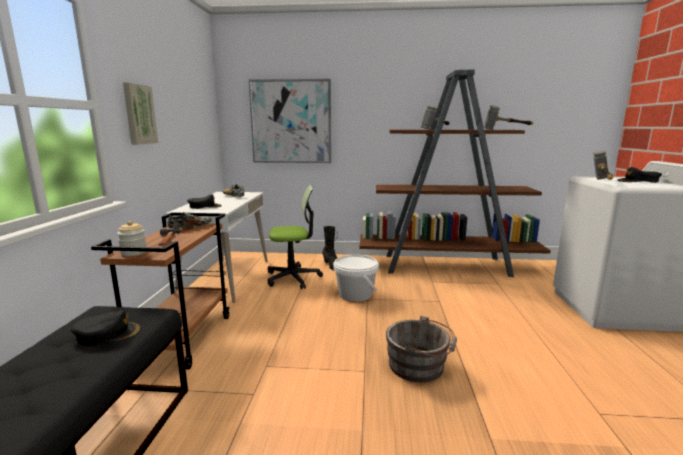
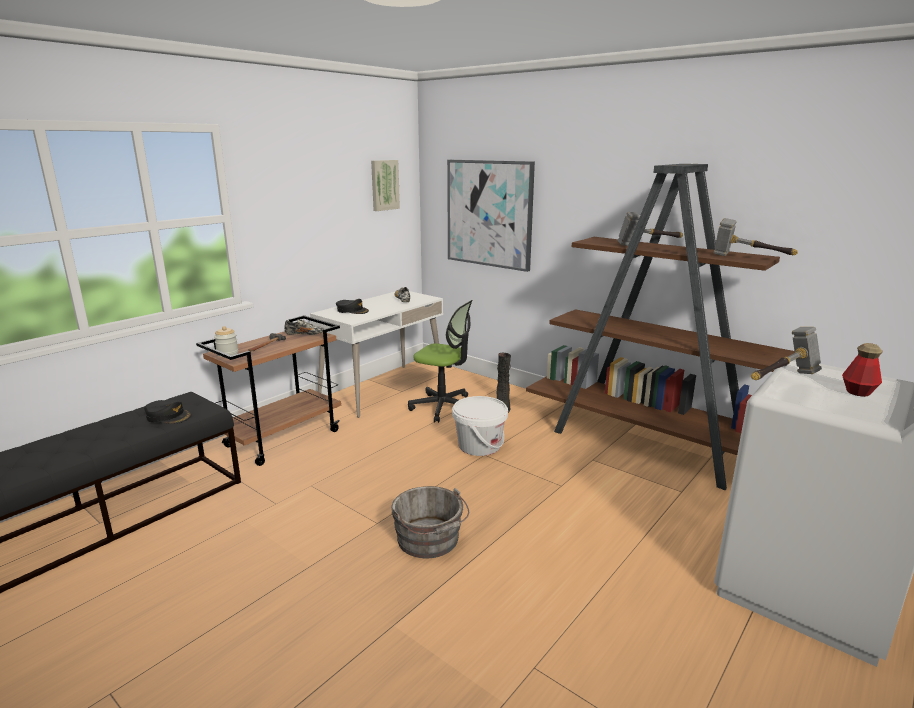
camera: 35 degrees right, 5 degrees up
(139, 114) = (284, 218): picture -> picture (384, 185)
(638, 181) = (858, 392): black cap -> bottle

